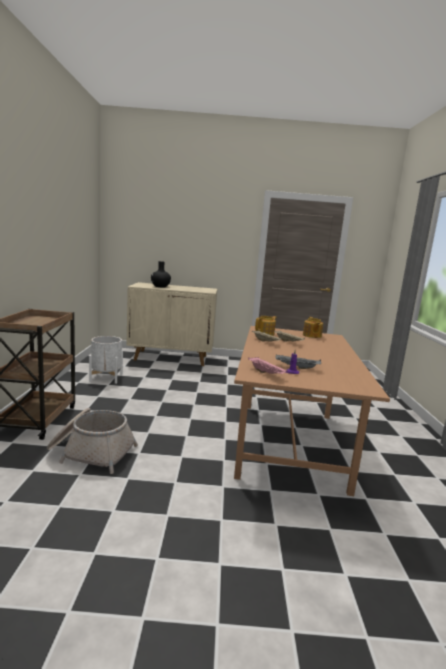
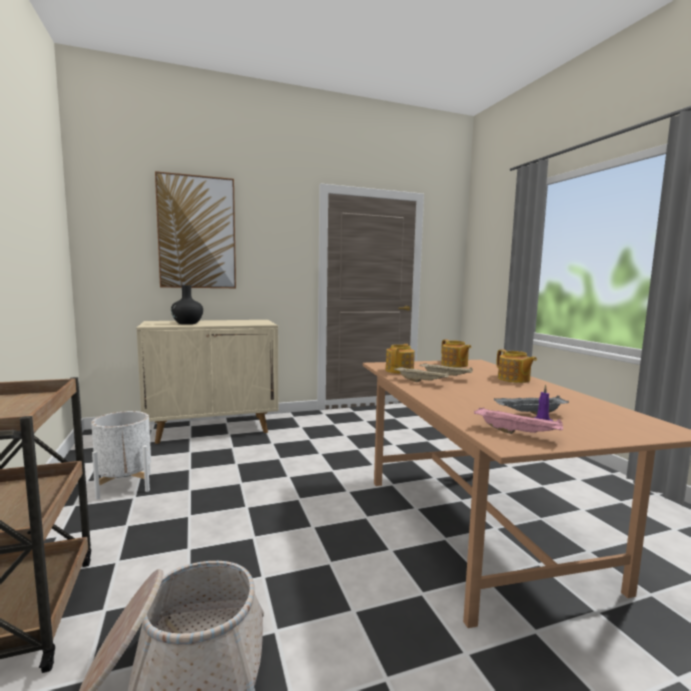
camera: 20 degrees left, 5 degrees down
(175, 225) = (197, 233): none -> picture
(334, 350) = (513, 379): none -> teapot

